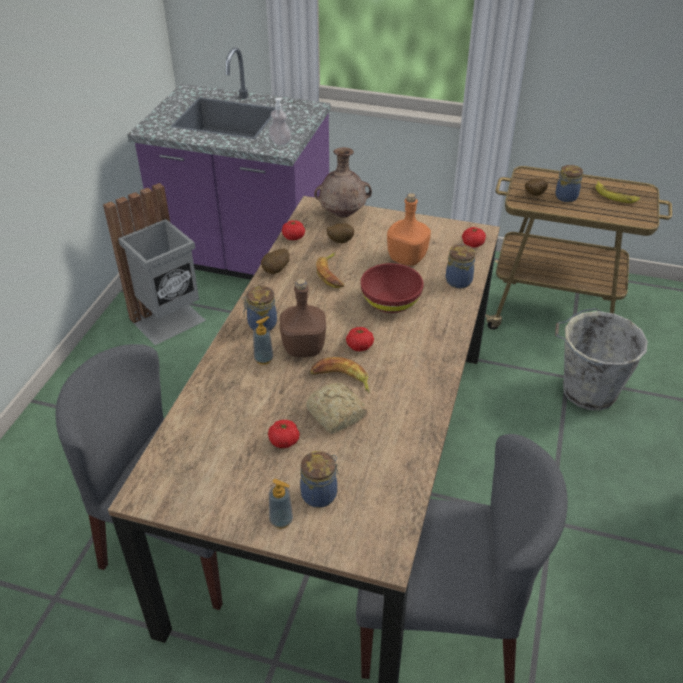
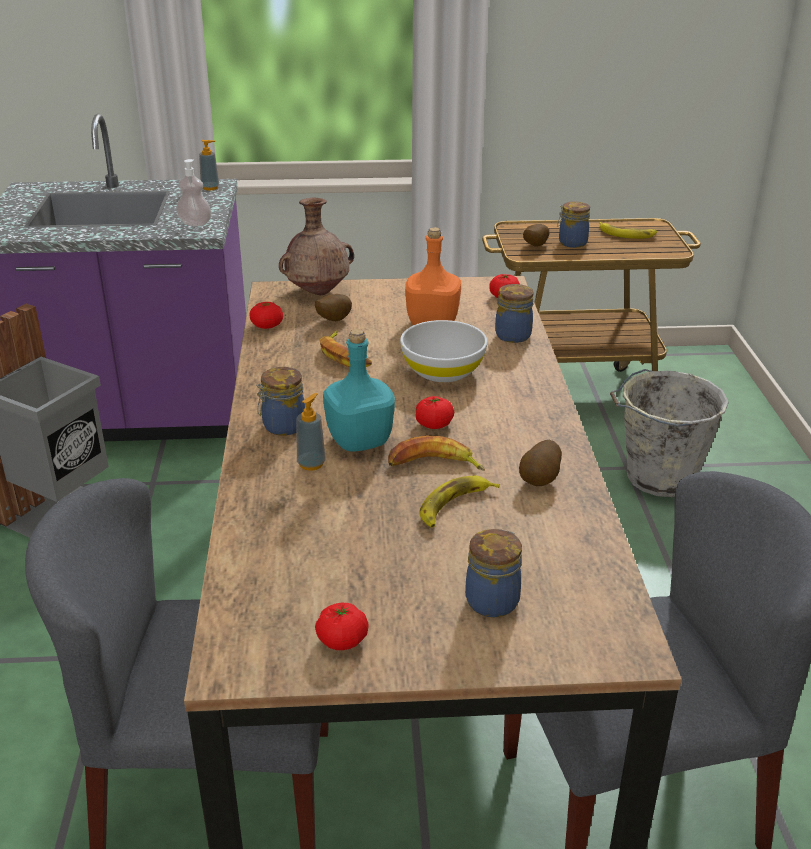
camera: 20 degrees left, 10 degrees down
(276, 271) = (266, 365): potato -> potato (540, 481)
(281, 520) = (460, 645): soap dispenser -> soap dispenser (210, 188)
(284, 441) = (402, 551): tomato -> tomato (342, 640)
(304, 348) = (361, 440): brown bottle -> turquoise bottle
(336, 415) = (454, 506): bread -> banana
(390, 302) = (443, 371): red bowl -> white bowl

